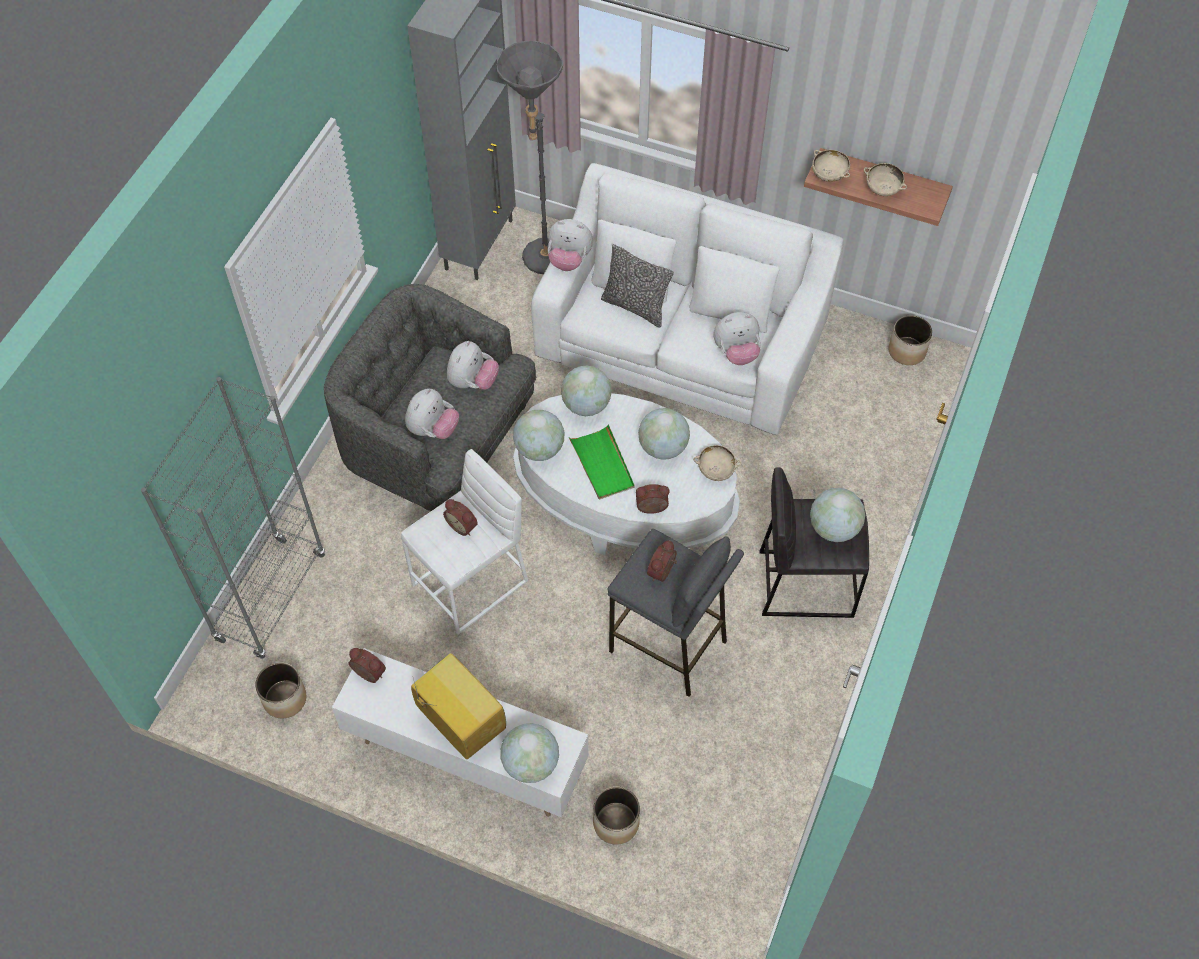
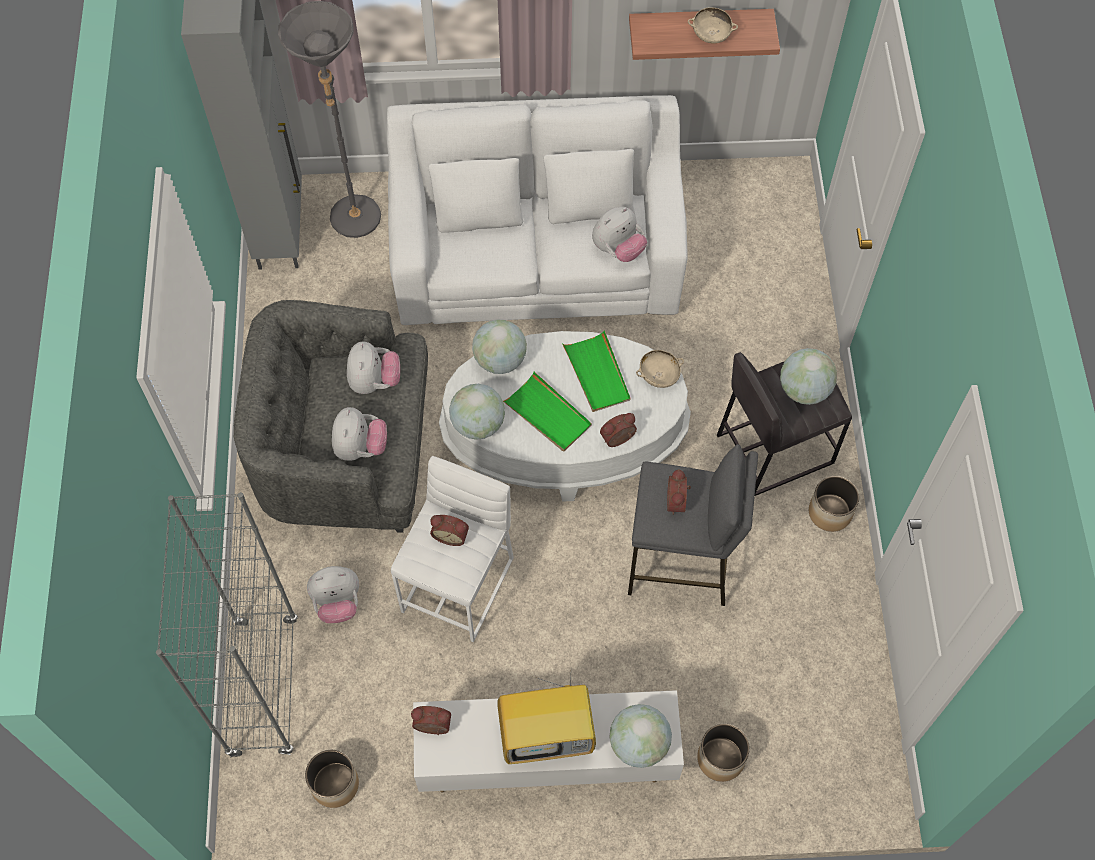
camera: 25 degrees left, 5 degrees up
(459, 722) = (548, 734): television -> television turned 150 degrees clockwise
(569, 260) = (409, 216): plush toy -> plush toy (337, 602)
(635, 307) = (494, 239): pillow -> none
(663, 448) = (597, 374): globe -> green tray
(829, 174) = (653, 38): beige bowl -> none
(907, 351) = (752, 182): planter -> planter (830, 513)

